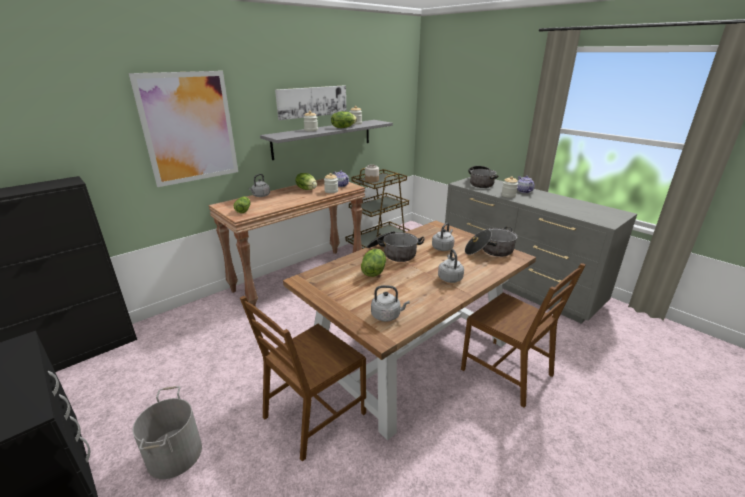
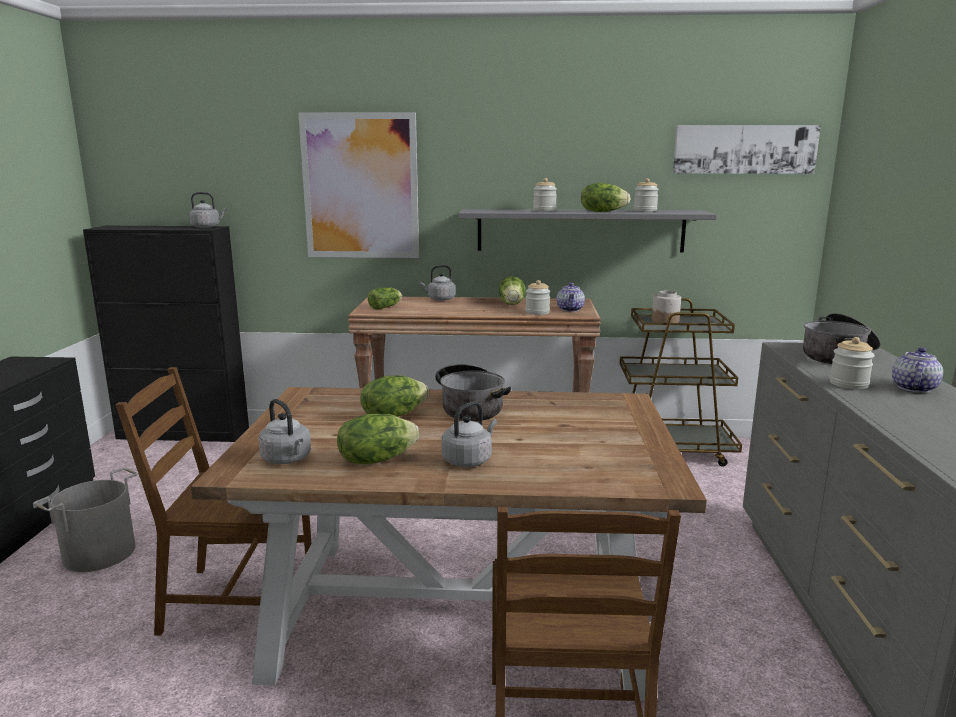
camera: 45 degrees right, 10 degrees down
(312, 101) = (564, 166): picture -> picture (744, 149)
(420, 295) = (376, 459): none -> lettuce
(443, 247) = (561, 426): grey kettle -> grey kettle (207, 227)
(489, 251) = (630, 458): cooking pot -> none

